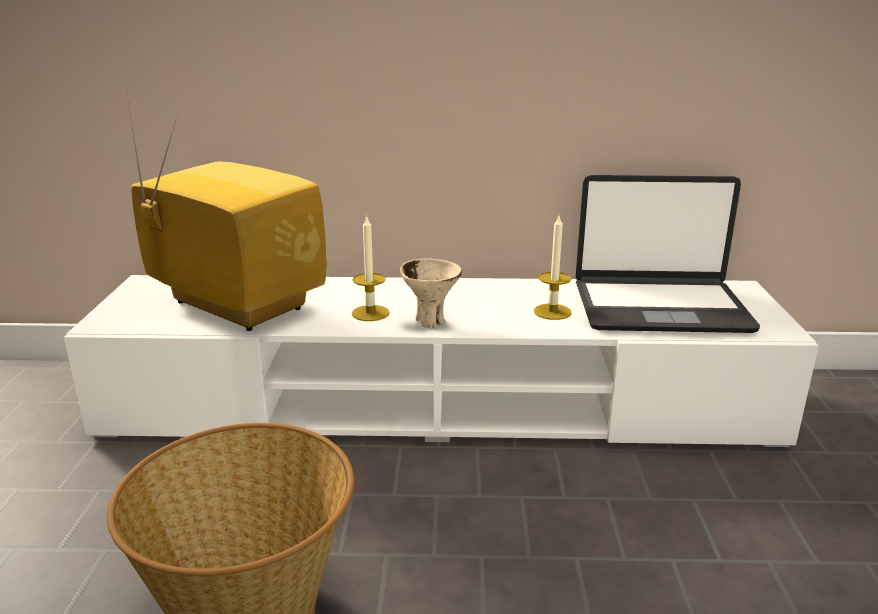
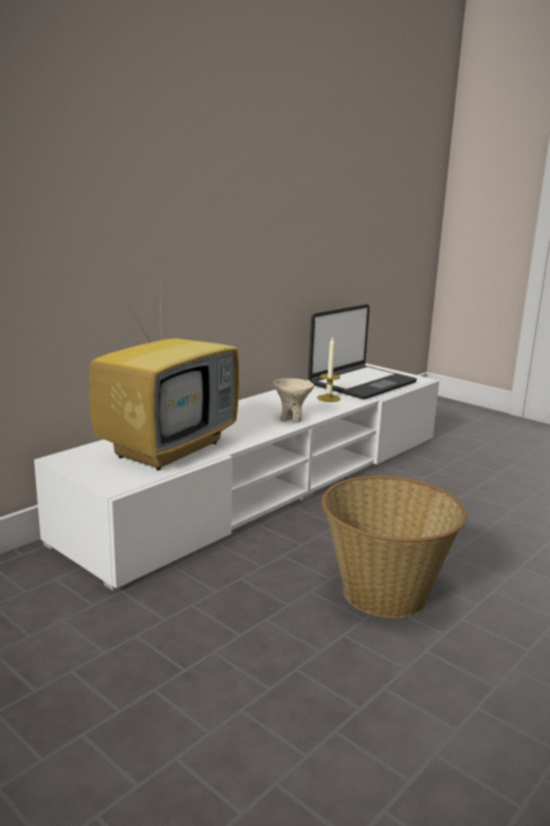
camera: 50 degrees left, 5 degrees down
(233, 305) = (168, 448): television -> television turned 135 degrees clockwise
(370, 313) = (253, 426): candle -> none

